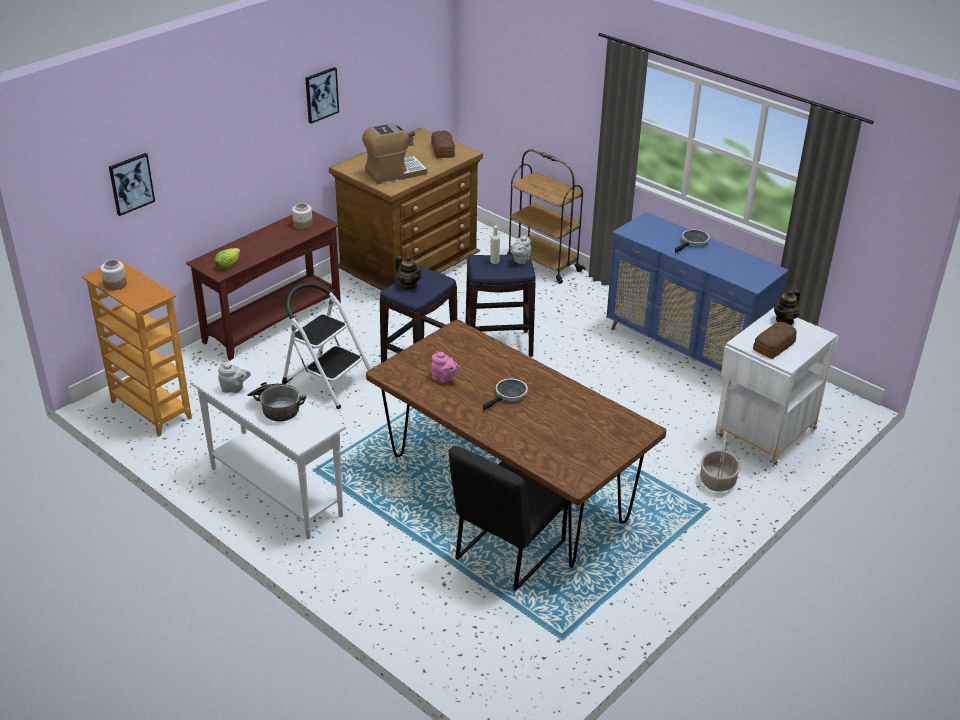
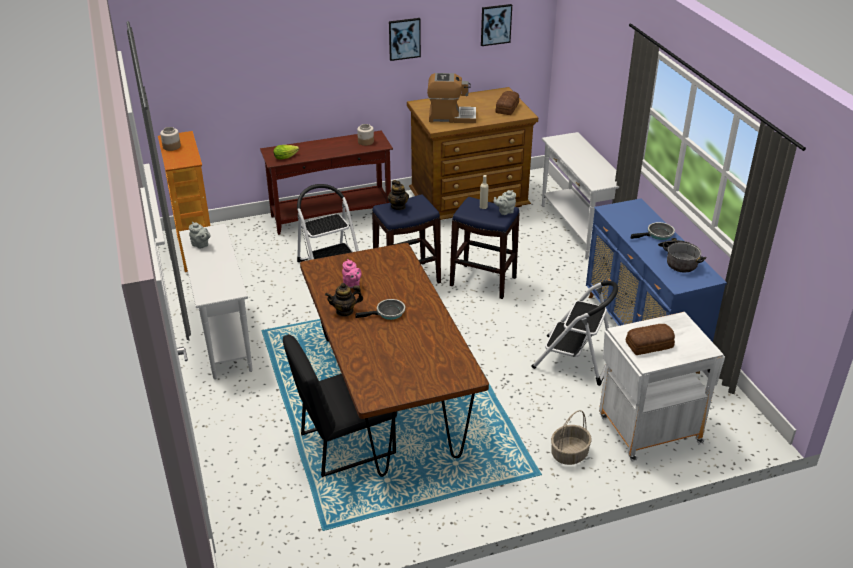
camera: 30 degrees right, 0 degrees up
(131, 183) = (214, 75): picture -> picture (495, 24)
(276, 408) = (214, 267): cooking pot -> cooking pot (678, 261)
(543, 264) = (578, 229): brown cart -> white console table
(650, 394) = (575, 361): none -> step ladder
(785, 320) = (683, 326): teapot -> teapot (345, 311)

